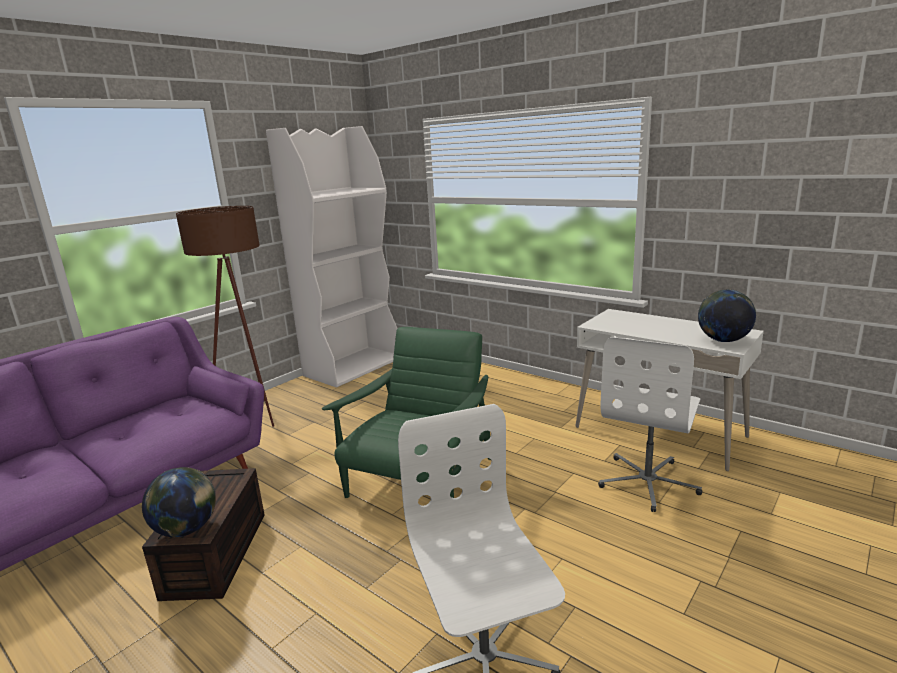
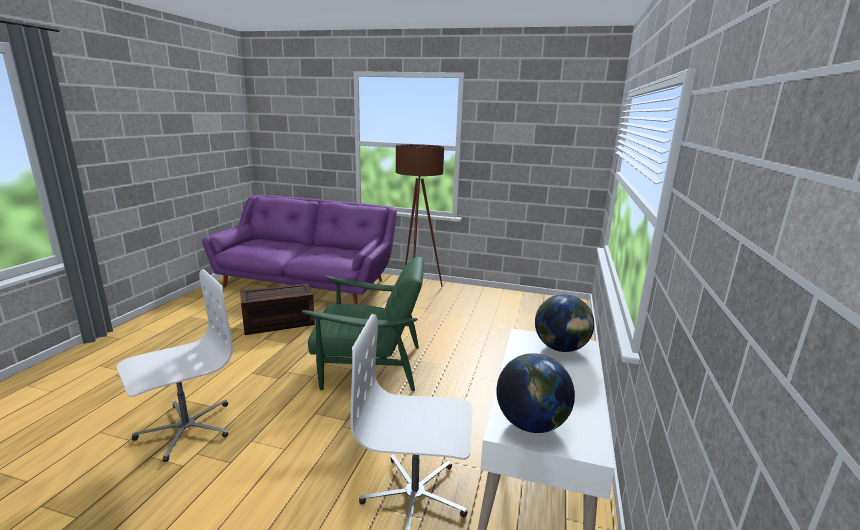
camera: 65 degrees right, 0 degrees up
(187, 530) = (252, 295): globe -> globe (560, 348)
(353, 366) = (521, 299): white bookcase -> none

